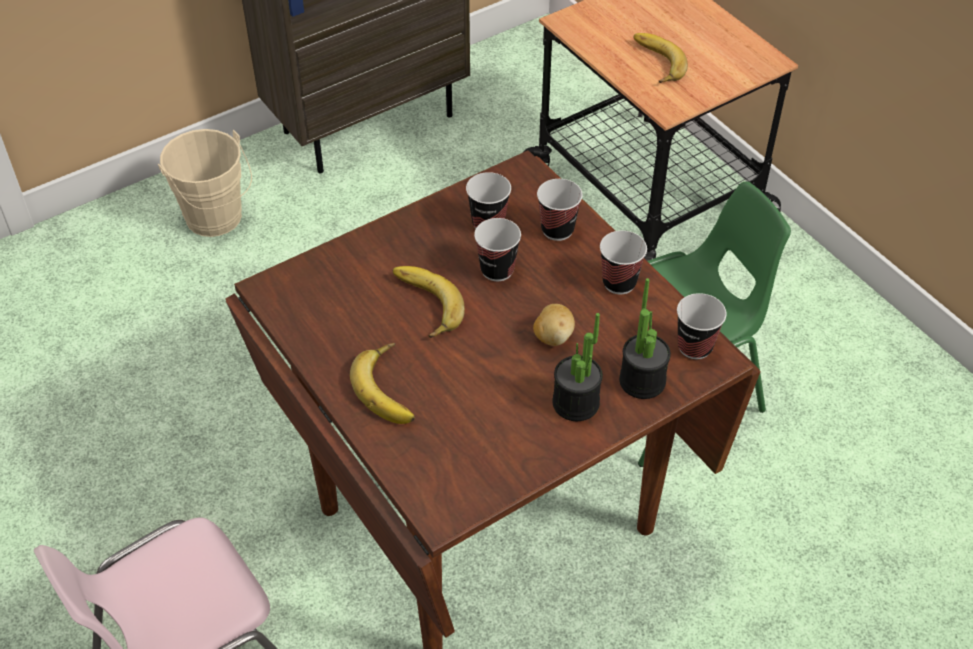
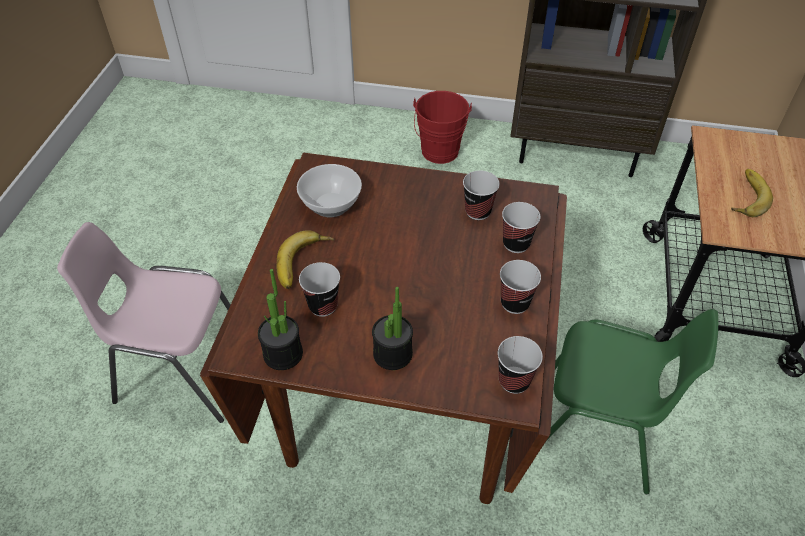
camera: 45 degrees right, 0 degrees up
(217, 221) = (439, 154): beige bucket -> red bucket
(342, 315) = (332, 205): none -> bowl
(422, 305) = (380, 231): banana -> none
(497, 270) = (448, 241): cup -> cup (323, 305)
(553, 336) = (431, 304): potato -> none
(642, 381) = (450, 374): potted plant -> potted plant (283, 354)

